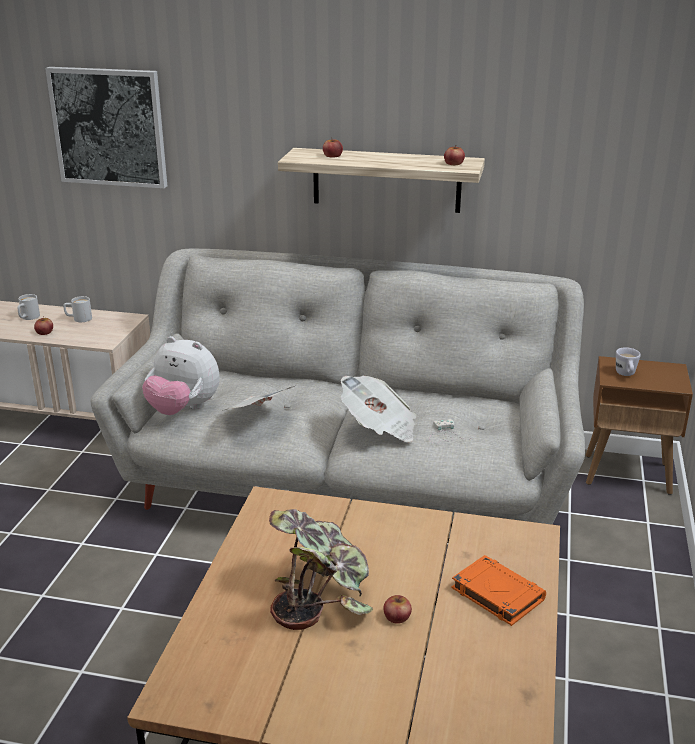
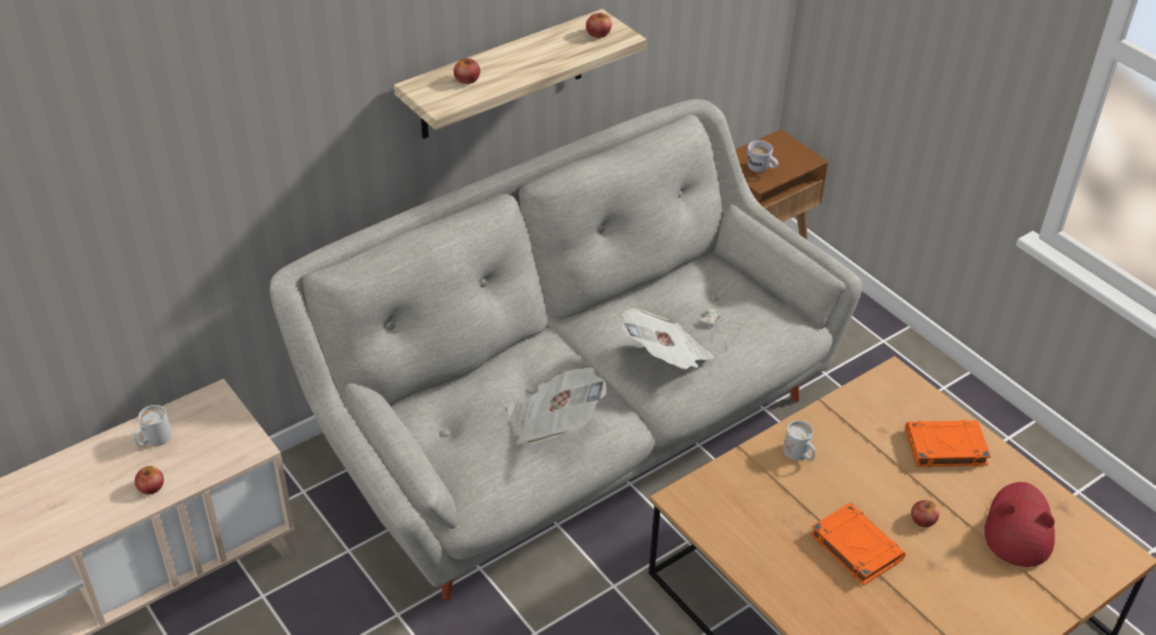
camera: 50 degrees left, 15 degrees up
(28, 318) = (84, 483): white mug -> white mug (800, 455)
(109, 127) = (132, 164): picture -> none
(183, 409) = (470, 467): plush toy -> none
(320, 594) = (855, 547): potted plant -> orange book
(462, 676) = (1018, 528): none -> red hat

